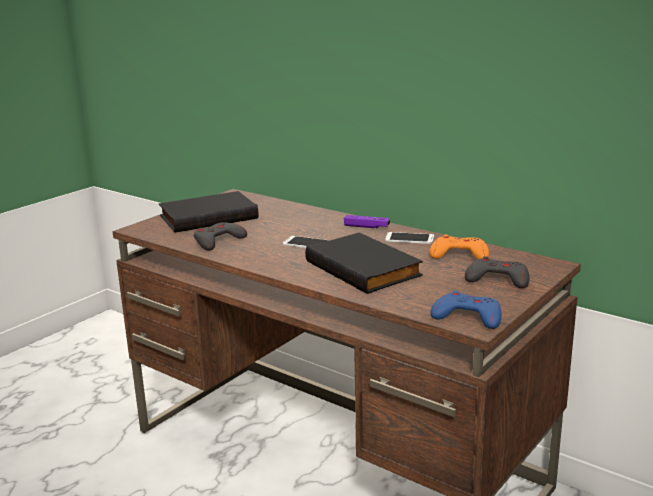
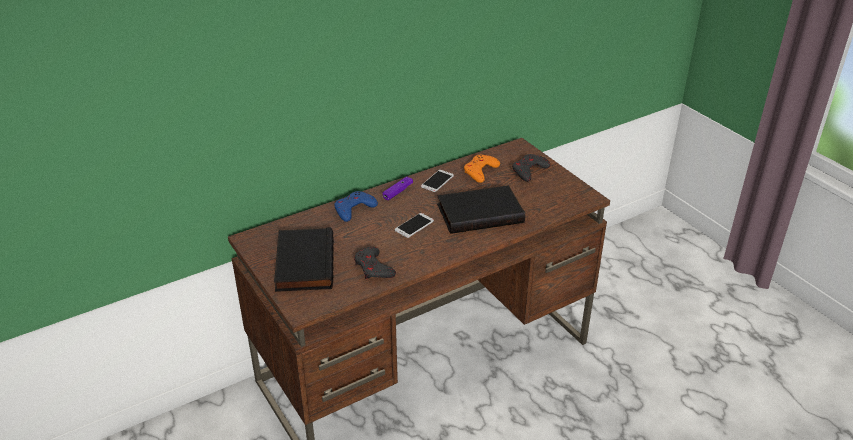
camera: 70 degrees left, 15 degrees up
(467, 316) = (576, 197): blue game controller -> blue game controller (354, 209)

